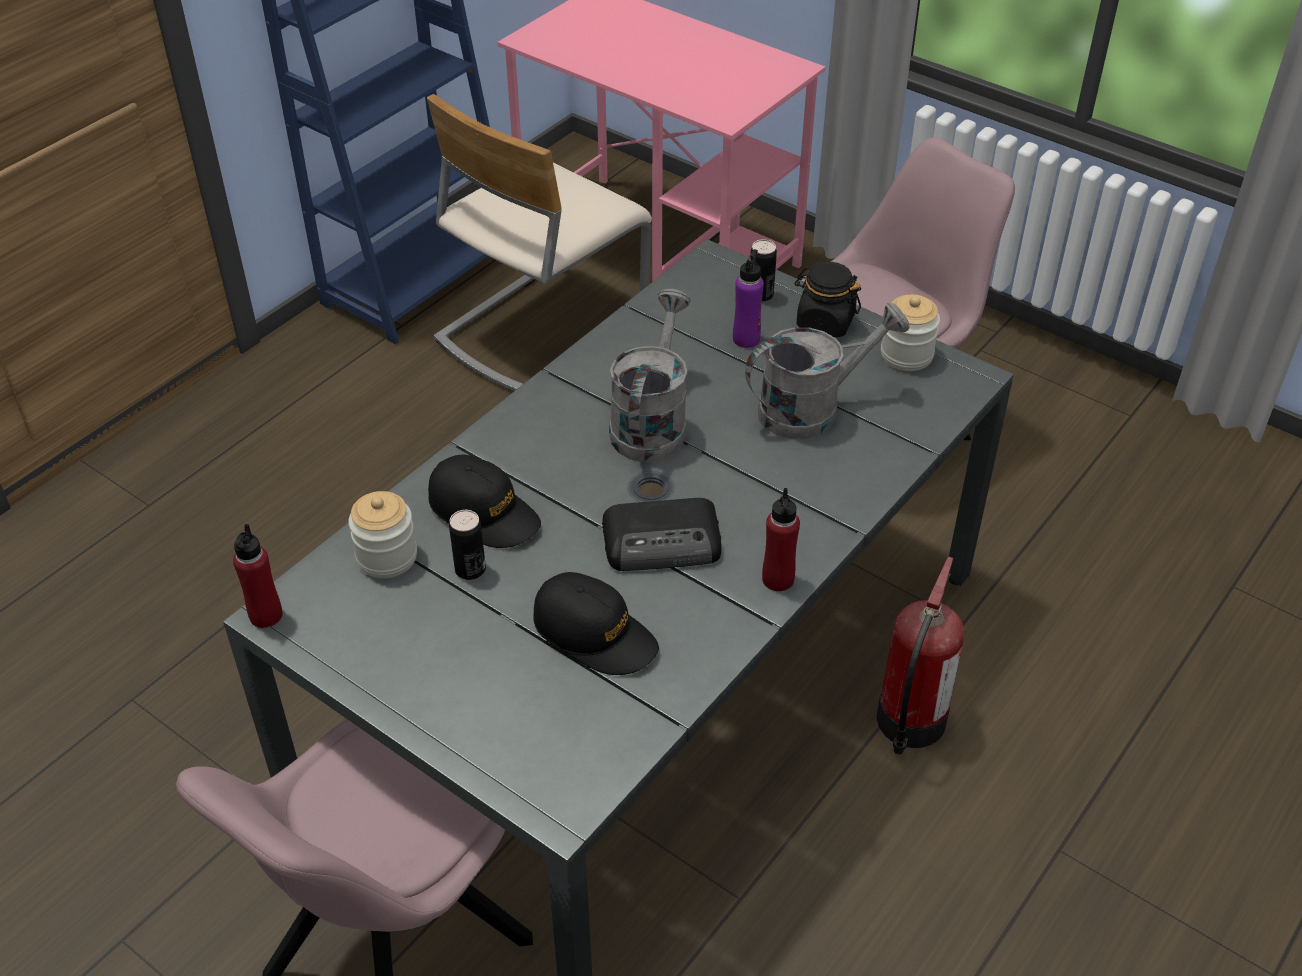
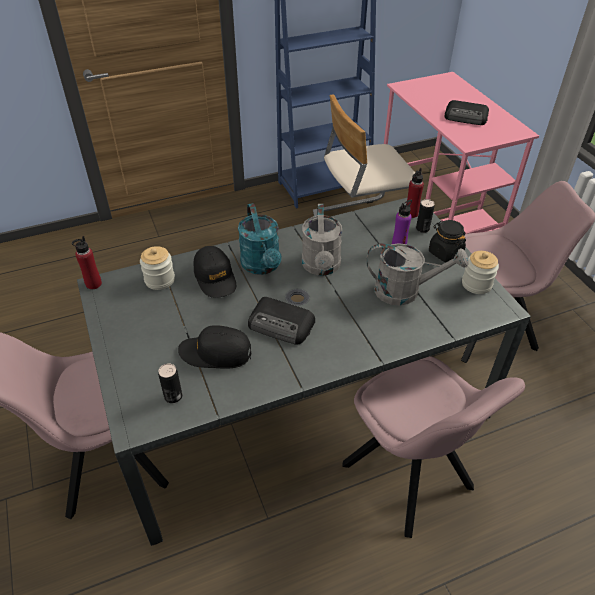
camera: 30 degrees right, 0 degrees up
(470, 569) = (188, 300): can -> can (173, 396)
(550, 460) = (262, 266): none -> turquoise watering can
(595, 634) = (216, 353): black cap -> black cap turned 120 degrees clockwise
(651, 422) = (321, 267): grey watering can -> grey watering can turned 135 degrees clockwise
(686, 68) = (466, 117): none -> radio
(778, 579) = (321, 366): red bottle -> red bottle (411, 213)
(909, 723) = (408, 476): fire extinguisher -> pink chair

